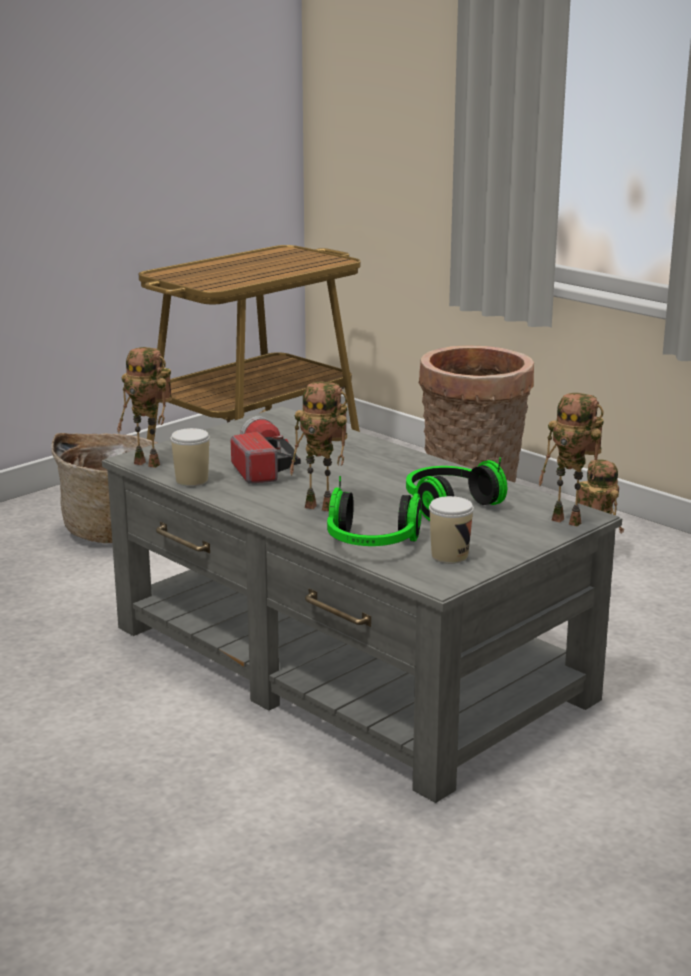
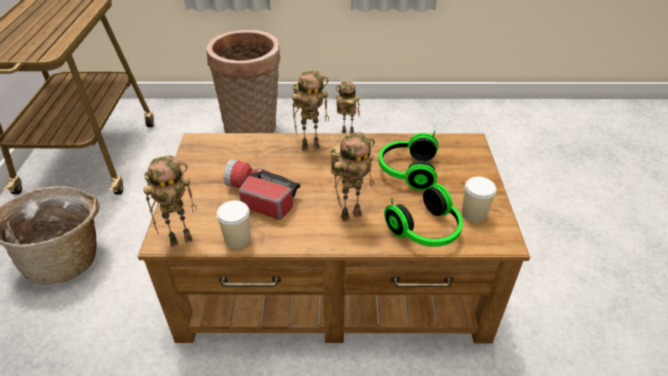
camera: 45 degrees left, 20 degrees up
(347, 664) = (335, 277): grey coffee table -> brown coffee table
(570, 521) = (473, 149): toy robot -> toy robot (311, 146)

